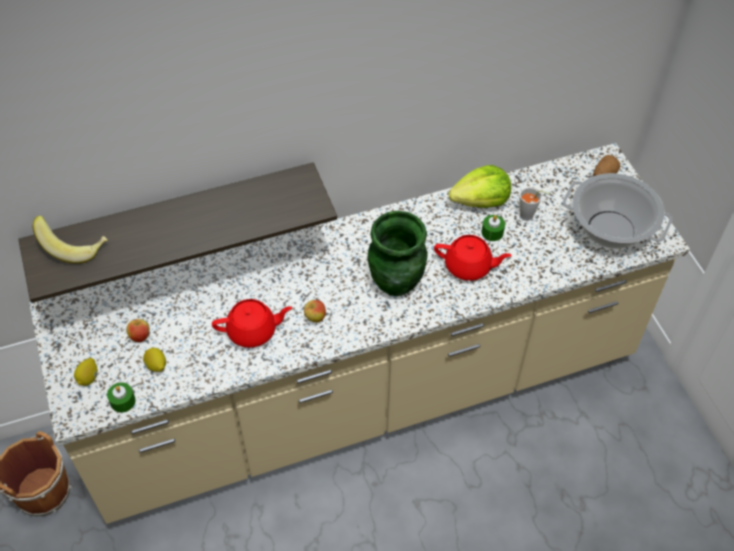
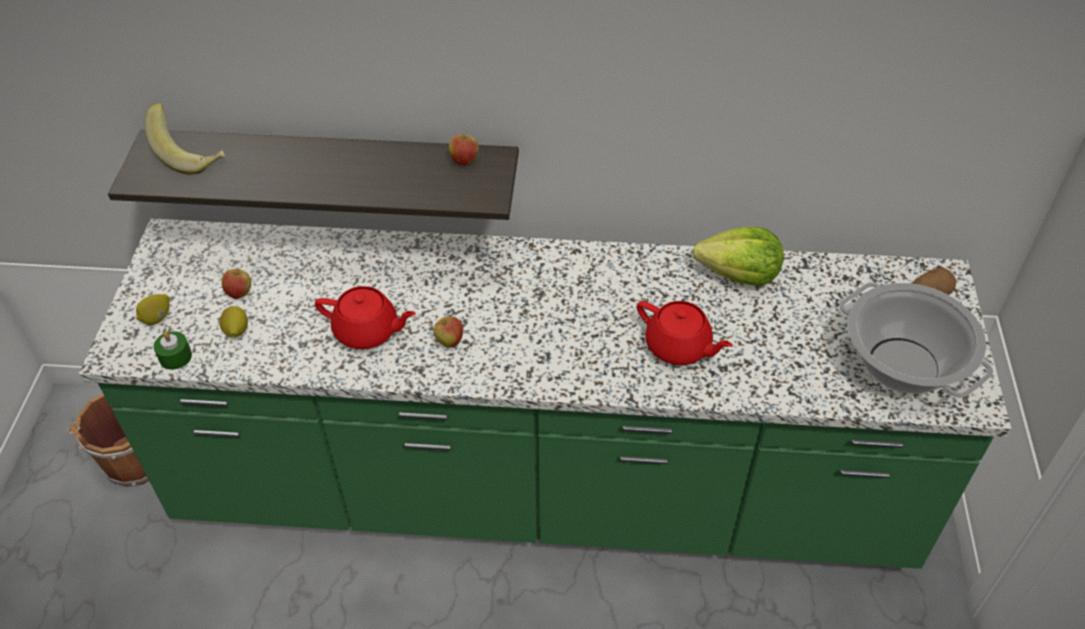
camera: 25 degrees right, 5 degrees down
(283, 185) = (464, 161): none -> apple
(366, 396) = (544, 492): beige counter -> green counter
(397, 283) = (574, 335): green vase -> none
(492, 232) = (733, 316): green candle -> none
(529, 216) = (795, 313): grey cup -> none

